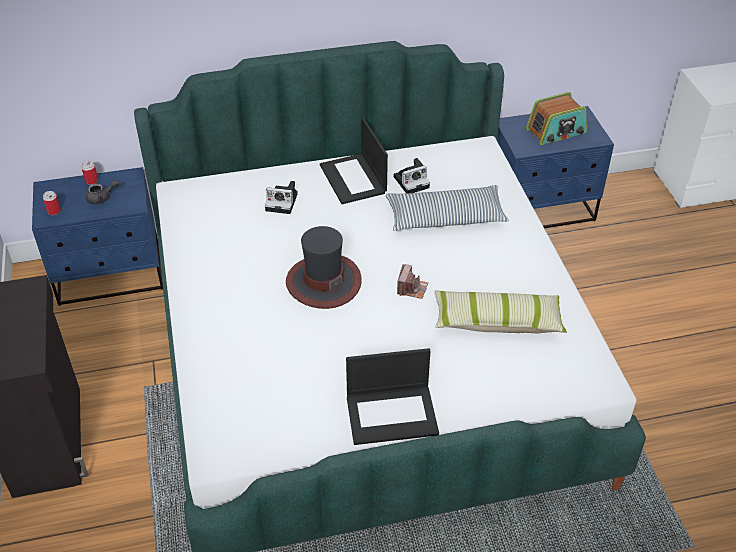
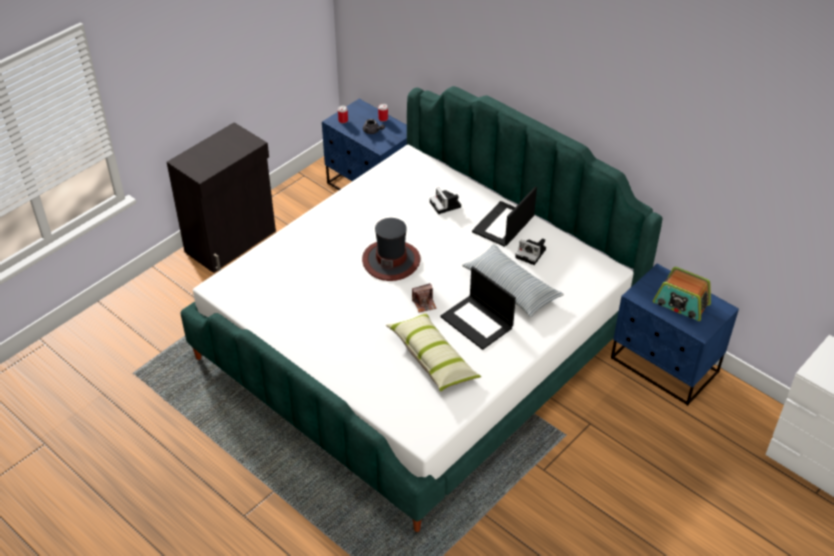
camera: 55 degrees right, 0 degrees up
(392, 414) = (309, 345): laptop -> laptop (477, 322)

